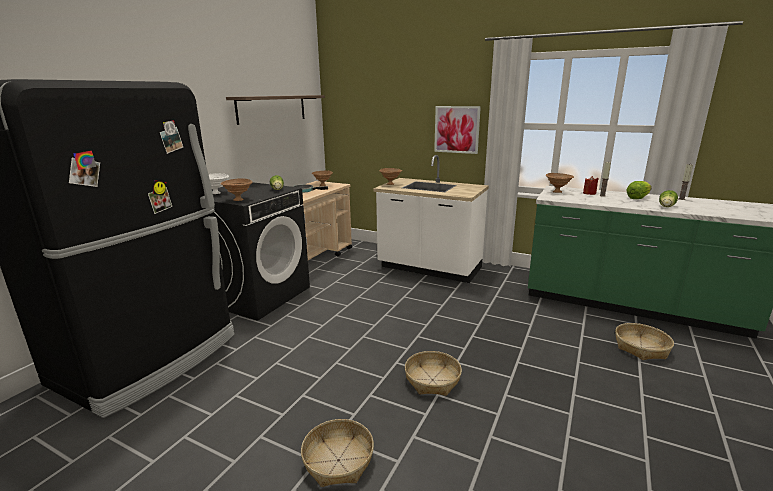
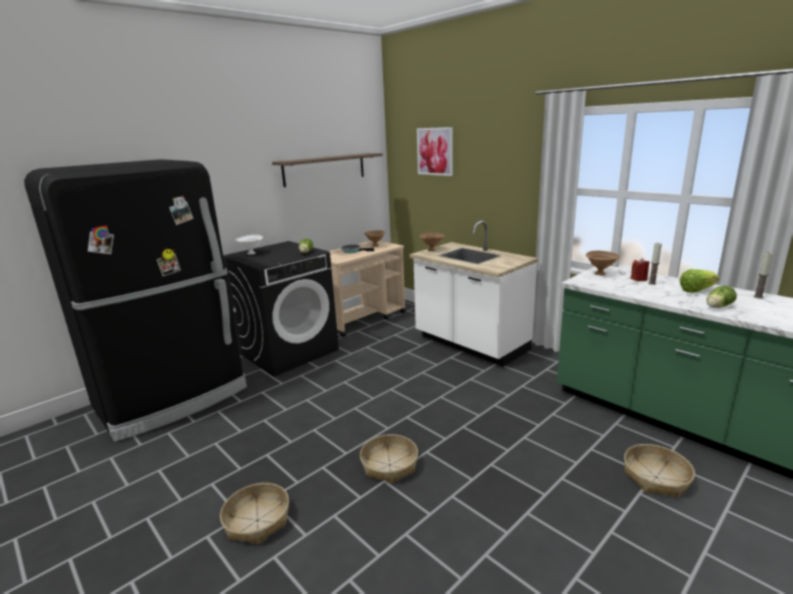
camera: 20 degrees right, 0 degrees up
(239, 200) = (261, 262): brown bowl -> none
(456, 129) = (511, 192): picture -> picture (435, 151)

